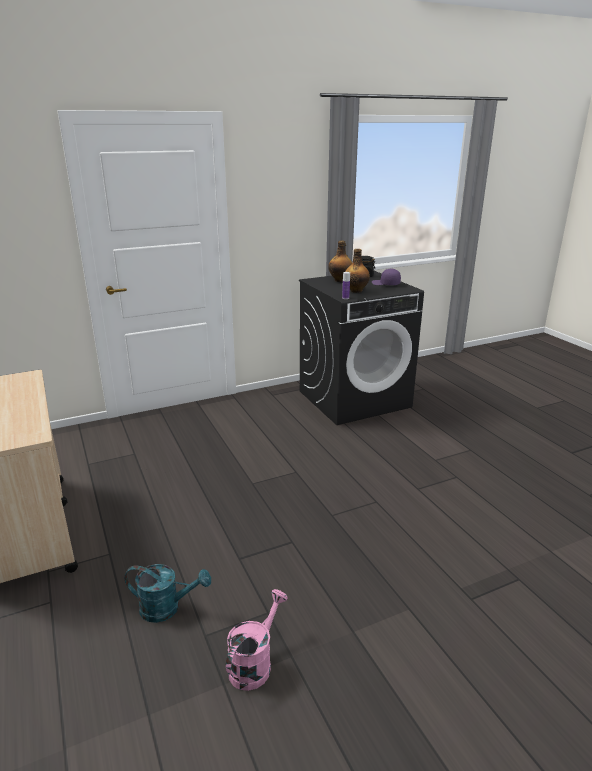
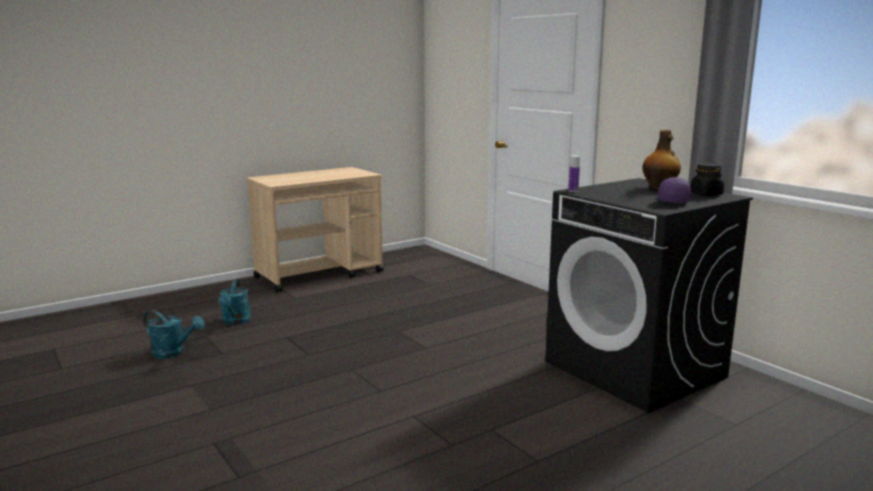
camera: 80 degrees right, 10 degrees down
(254, 663) = (174, 353): pink watering can -> turquoise watering can
(356, 291) = (614, 193): bottle -> none

